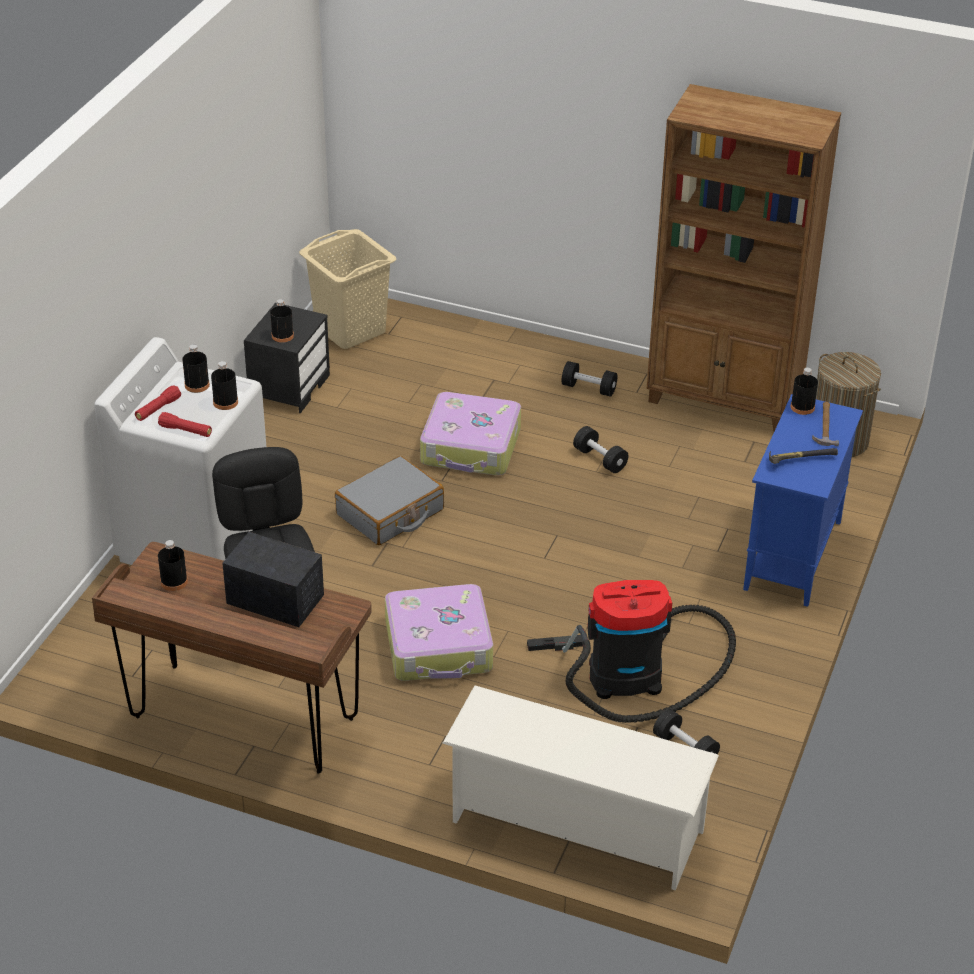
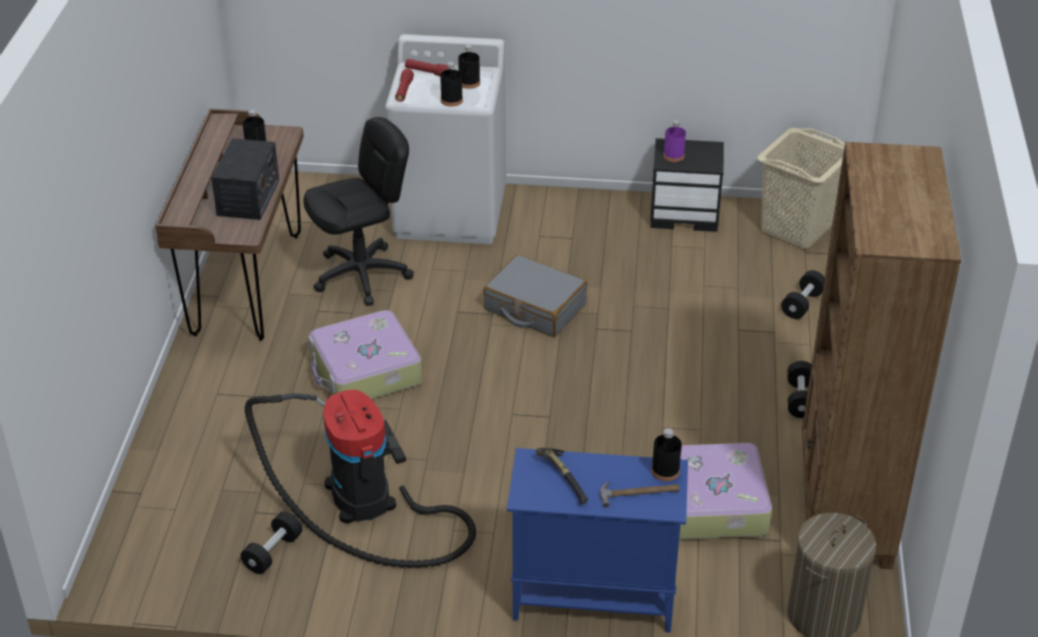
camera: 75 degrees right, 0 degrees up
(282, 336) = (673, 156): black bottle -> purple bottle
(471, 447) = (656, 337): suitcase -> suitcase (711, 504)
(575, 826) = (159, 494): white shoe rack -> none
(600, 459) = (683, 426): black dumbbell -> black dumbbell (802, 304)

